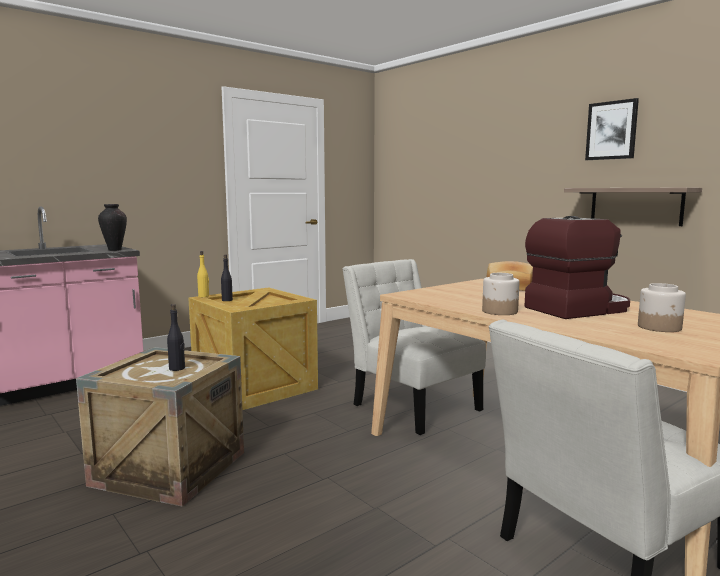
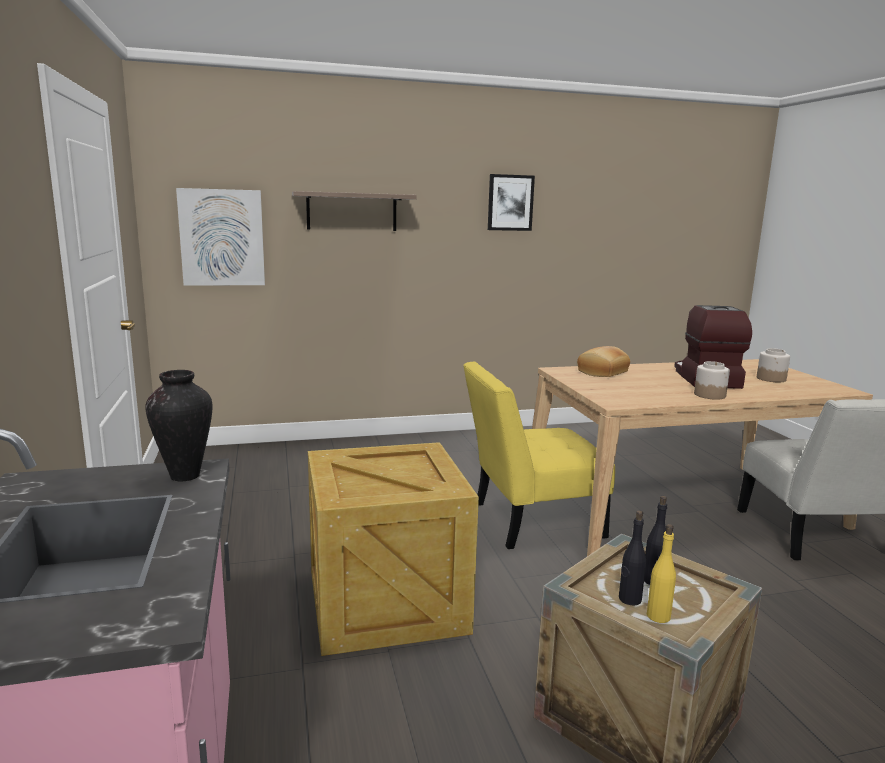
camera: 65 degrees left, 5 degrees up
(204, 296) = (326, 498): yellow bottle -> yellow bottle (658, 616)
(227, 300) = (360, 489): black bottle -> black bottle (629, 599)
(407, 176) = (222, 237): none -> picture
(412, 405) = (530, 521): white chair -> yellow chair
(635, 206) = (532, 274): shelf -> shelf (352, 211)

